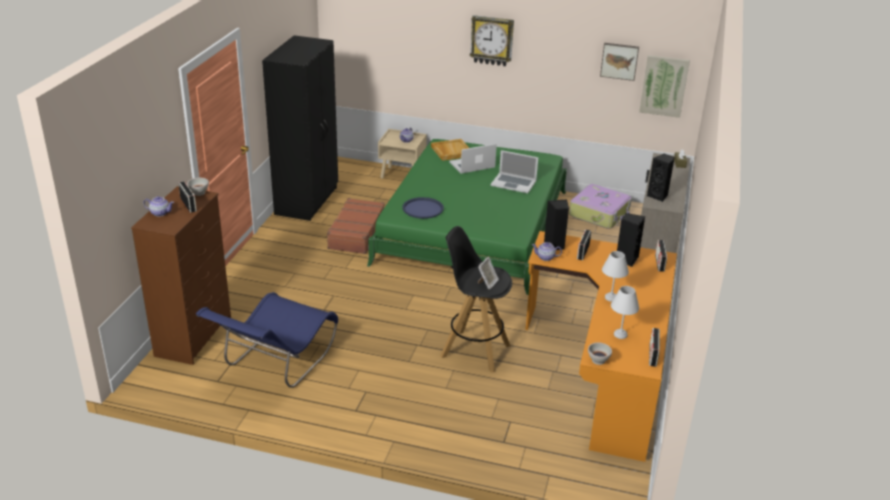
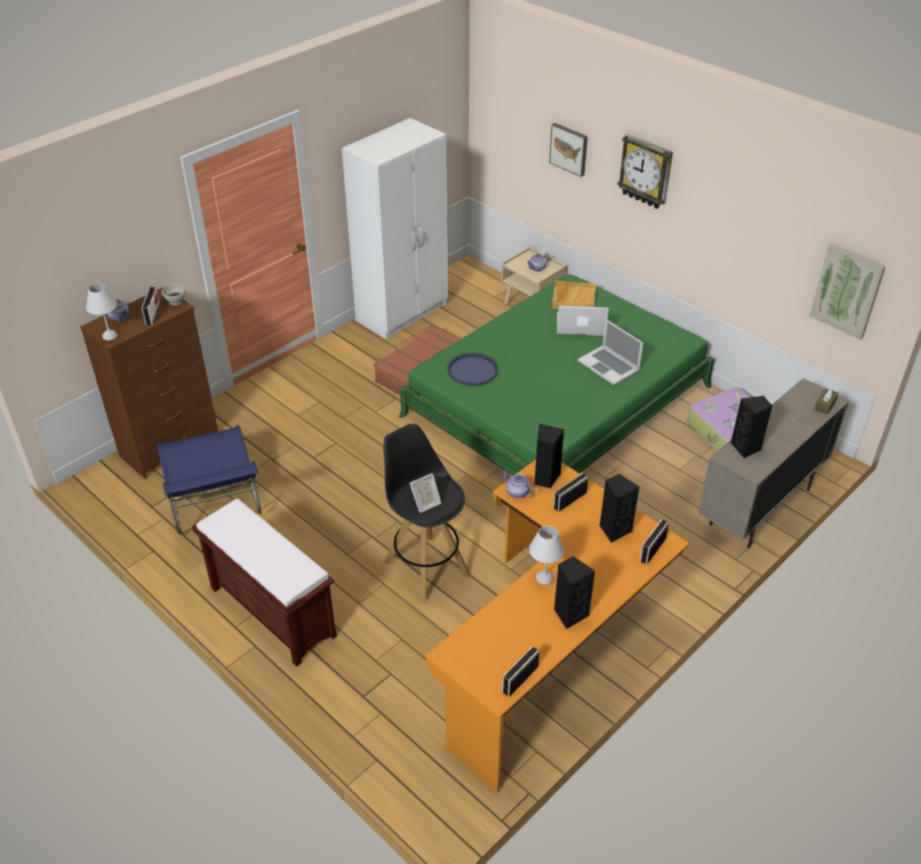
camera: 30 degrees right, 10 degrees up
(274, 365) = (215, 507): blue chair -> blue chair turned 75 degrees counterclockwise
(307, 201) = (403, 312): black wardrobe -> white wardrobe
(385, 415) = (271, 611): none -> brown bench
(598, 360) = (448, 659): white bowl -> none
(619, 61) = (794, 240): picture -> picture (569, 149)
(619, 334) = (507, 634): white table lamp -> white table lamp (109, 335)
(646, 311) = (570, 614): none -> black speaker

